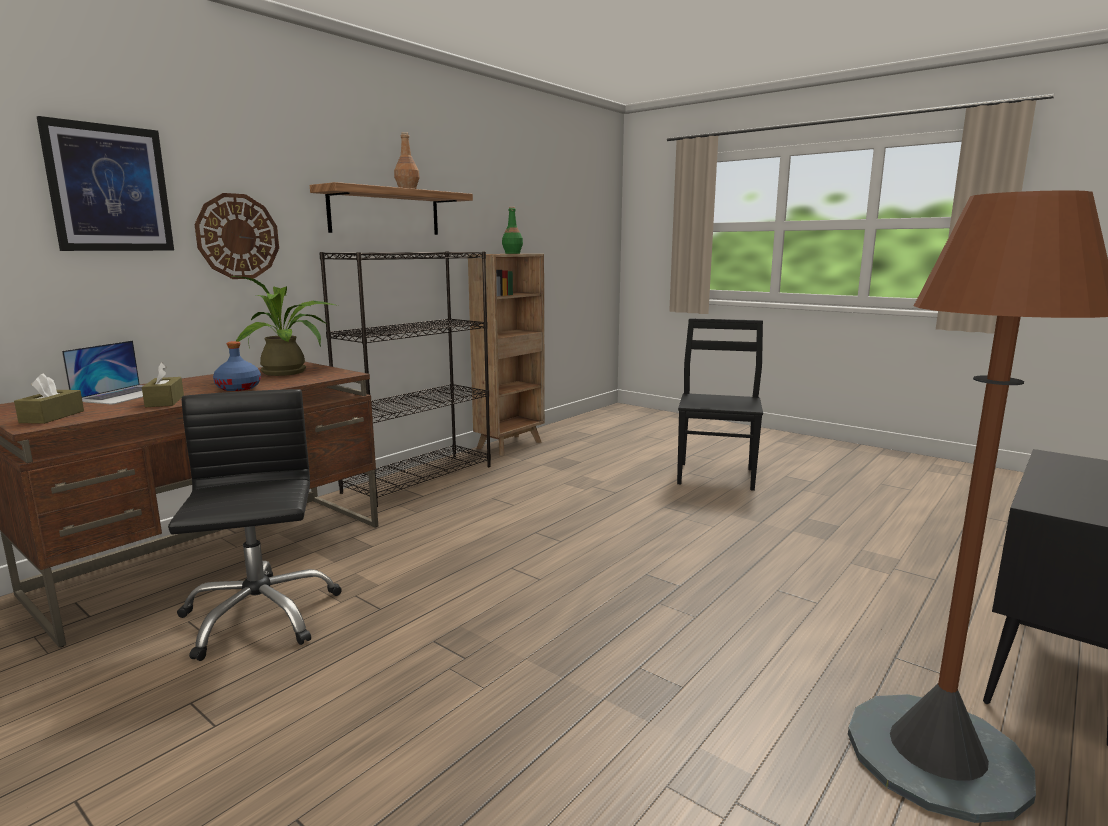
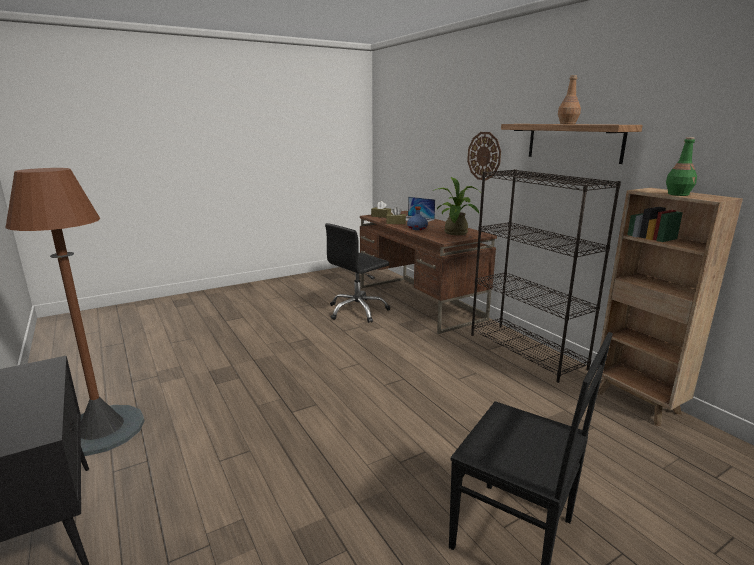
camera: 110 degrees right, 5 degrees up
(109, 188) = (447, 132): picture -> none
(259, 615) = (357, 311): black office chair -> black office chair turned 135 degrees clockwise

